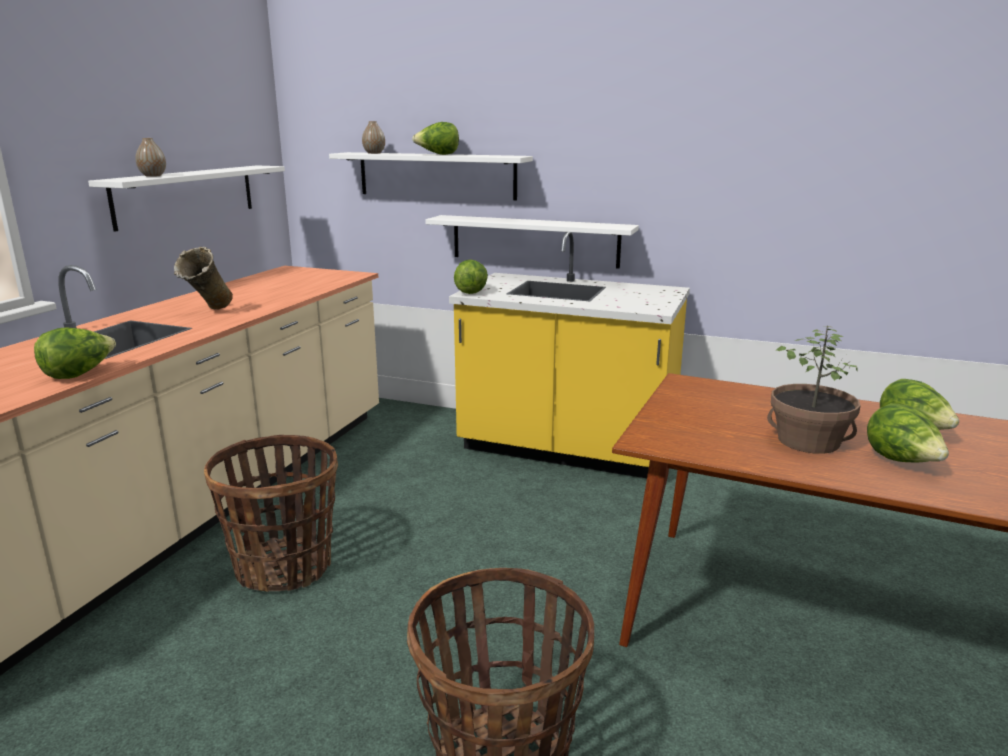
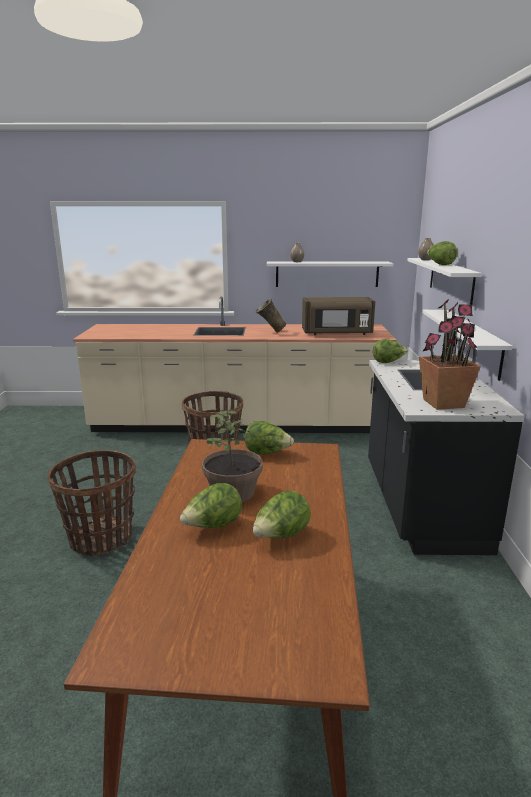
camera: 70 degrees right, 0 degrees up
(79, 374) = (172, 336): lettuce -> lettuce (267, 453)
(295, 286) = (337, 333): none -> brown microwave
(567, 449) = (420, 506): yellow counter -> black counter
(643, 300) = (444, 403): none -> potted plant

